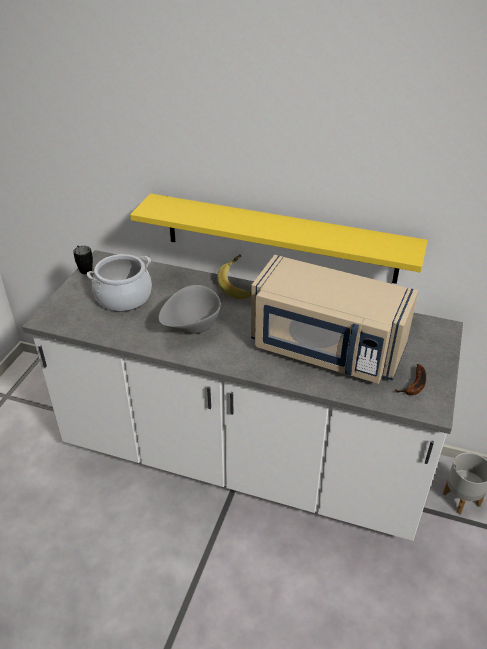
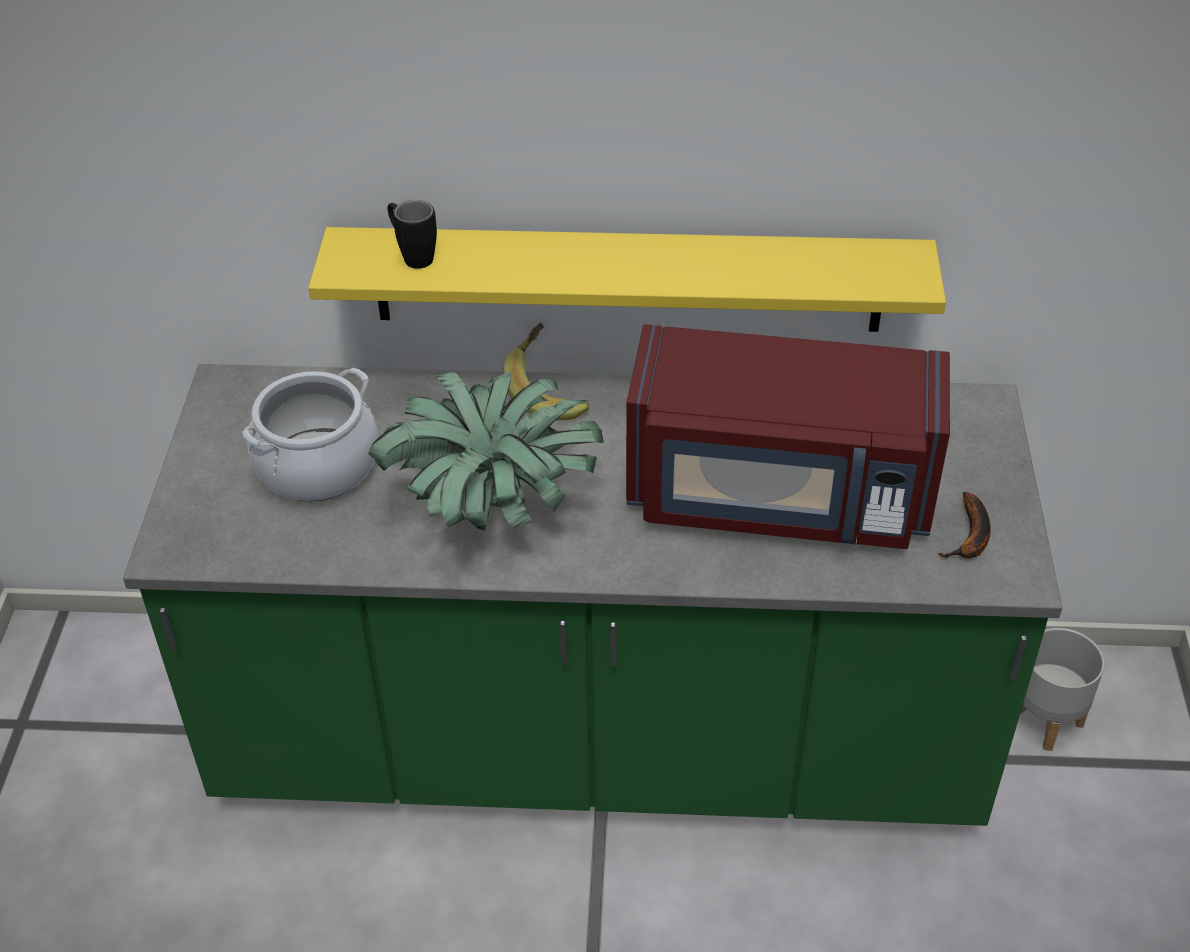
camera: 15 degrees left, 5 degrees up
(84, 268) = (198, 414): black mug -> black mug (412, 255)
(191, 327) = (491, 505): grey bowl -> potted plant
(243, 458) = (599, 739): white counter -> green counter
(326, 349) = (779, 496): beige microwave -> red microwave

